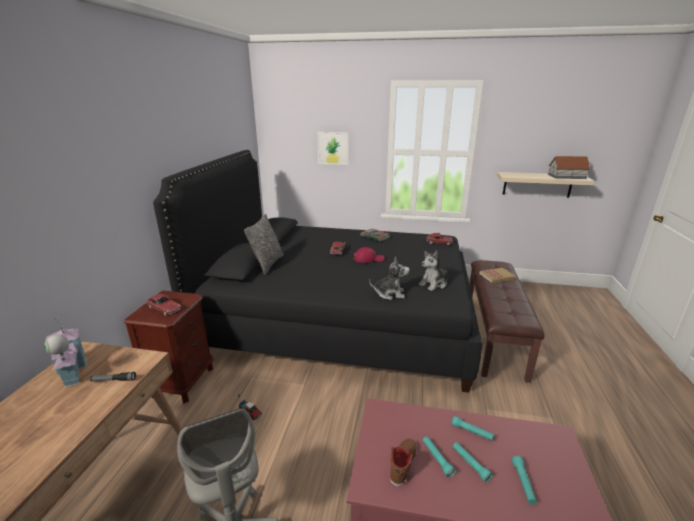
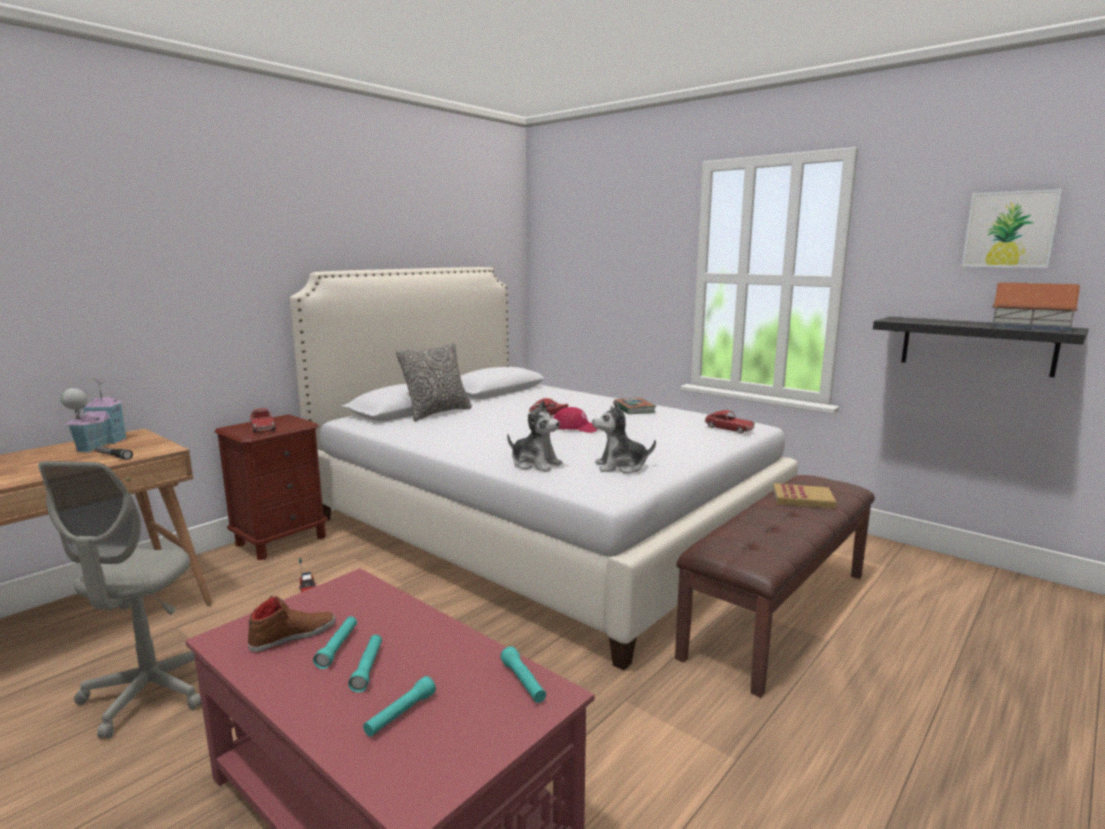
camera: 30 degrees right, 10 degrees down
(333, 148) = (619, 271): picture -> picture (1010, 229)
(339, 319) = (541, 528): black bed -> white bed
(471, 432) = (428, 642): turquoise flashlight -> turquoise flashlight (523, 682)
(537, 184) = (976, 345): beige shelf -> black shelf

